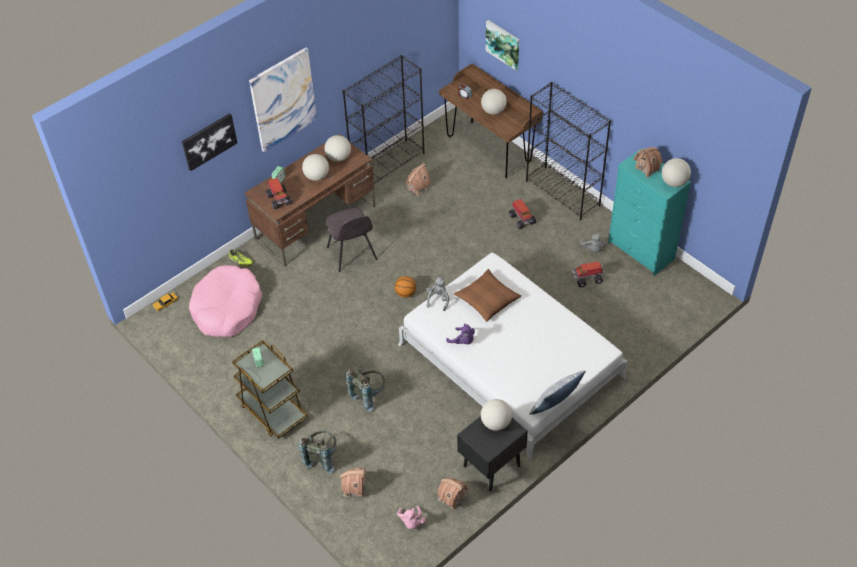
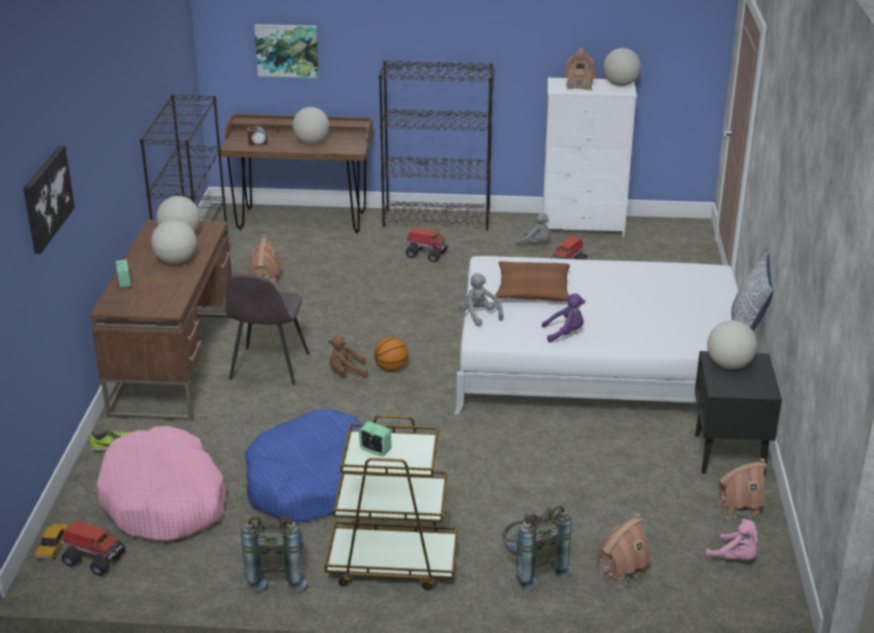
camera: 45 degrees left, 20 degrees down
(279, 199) = (154, 299): toy truck -> toy truck (93, 559)
(283, 99) = (98, 137): picture -> none
(292, 341) = (312, 482): none -> blue dog bed
(352, 254) = (269, 368): grey chair -> grey chair turned 75 degrees clockwise
(369, 395) = (493, 476): grey backpack -> grey backpack (277, 574)
(382, 282) = (346, 372): none -> brown plush toy
(641, 251) = (583, 226): turquoise dresser -> white dresser

